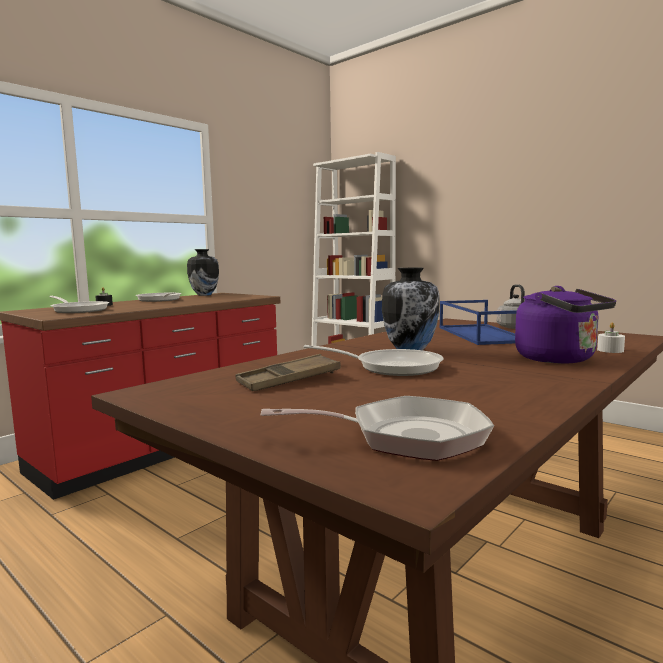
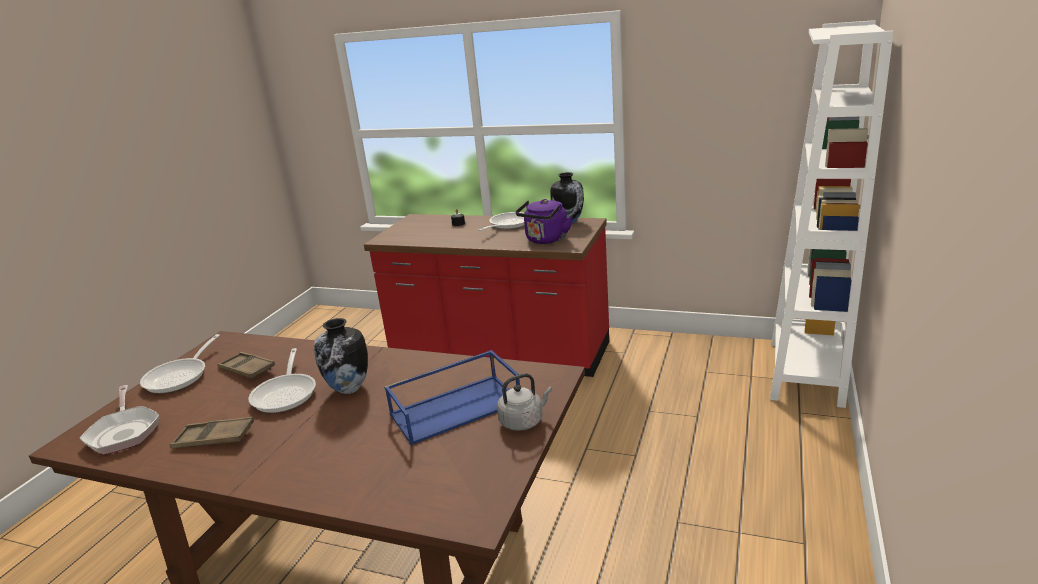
camera: 70 degrees right, 15 degrees up
(79, 310) = (422, 230): frying pan -> frying pan (180, 376)
(476, 389) = (214, 438): none -> brown tray
(560, 359) = (320, 466): purple kettle -> purple kettle (545, 240)
(610, 350) = (372, 495): white candle -> none

